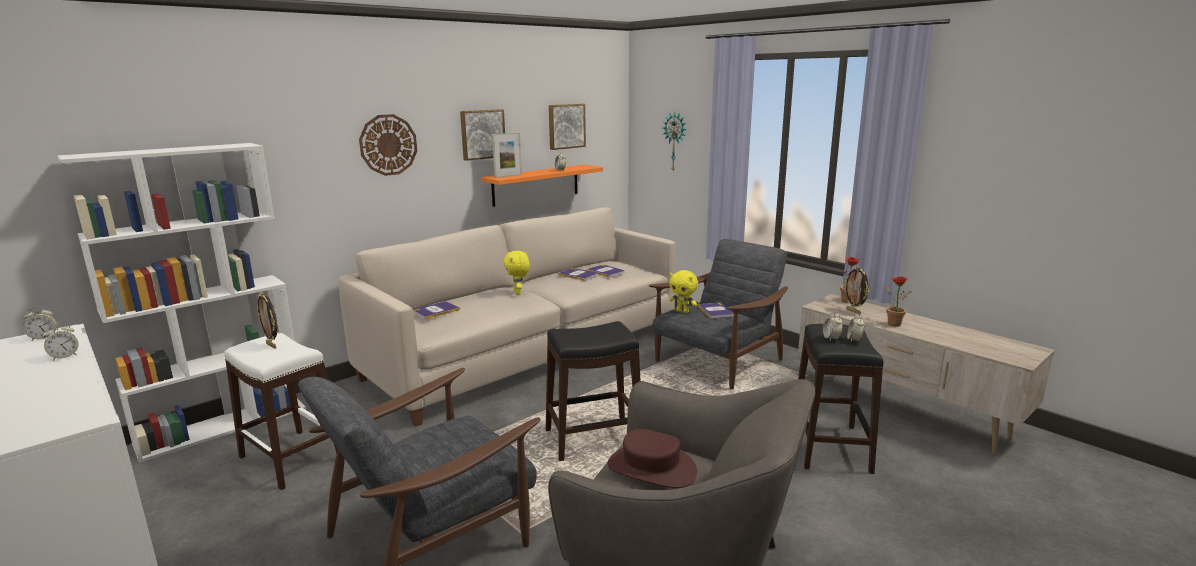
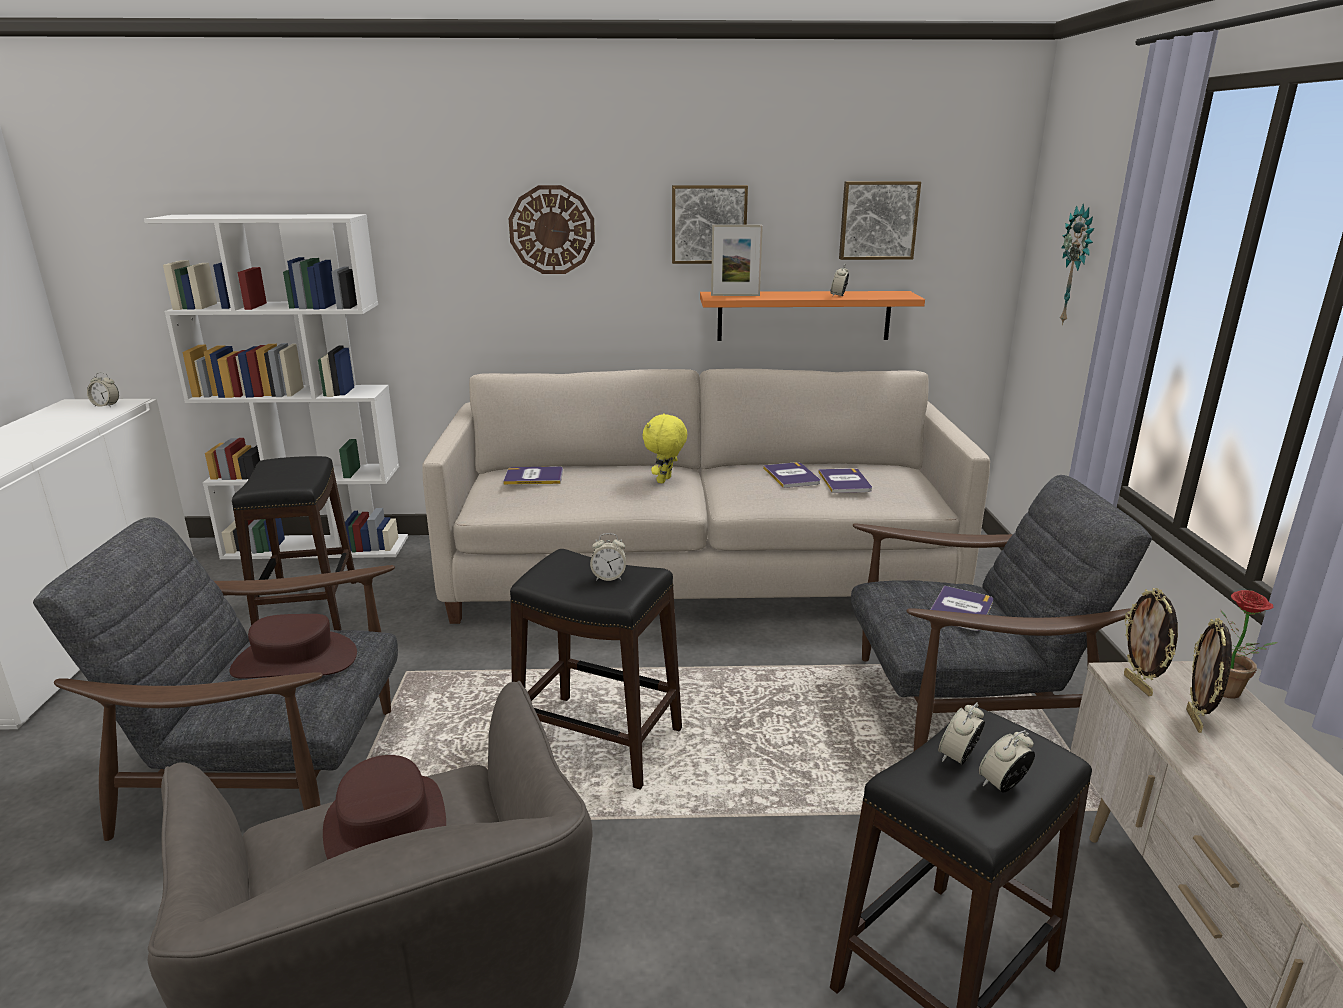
camera: 40 degrees right, 5 degrees up
(64, 357) = (72, 429): alarm clock -> alarm clock (608, 577)
(272, 345) = (290, 469): picture frame -> picture frame (1139, 685)
(292, 458) = (309, 608): white stool -> black stool
(451, 442) = (295, 661): none -> brown hat
(683, 311) = (903, 590): yellow plush toy -> none
(891, 323) = (1247, 788): potted plant -> none

